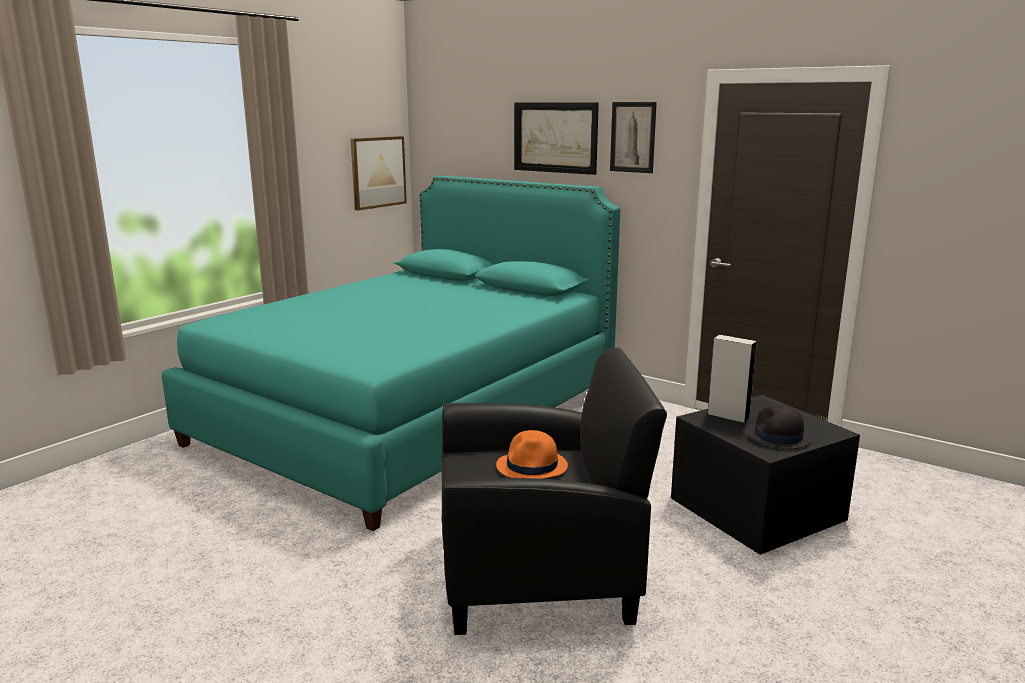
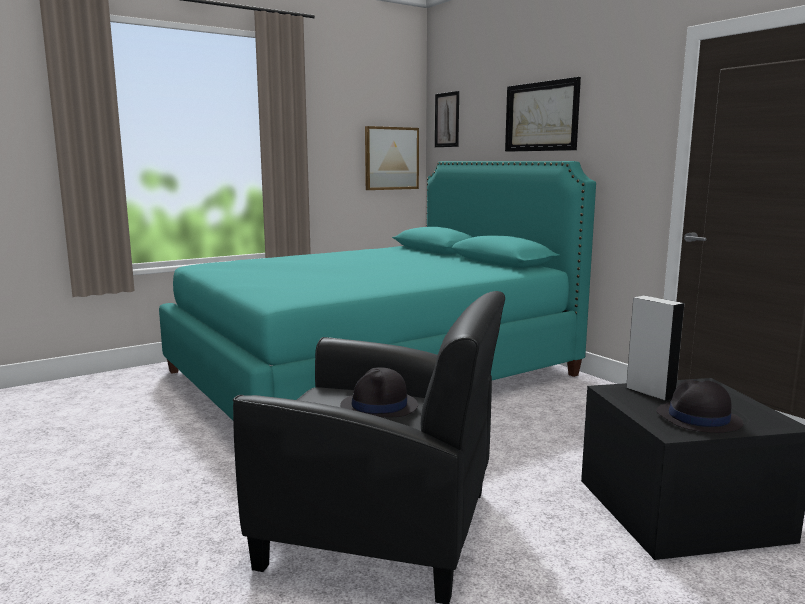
camera: 20 degrees right, 5 degrees down
(532, 466) = (379, 407): orange hat -> black hat
(633, 137) = (611, 108): picture -> picture (447, 120)

